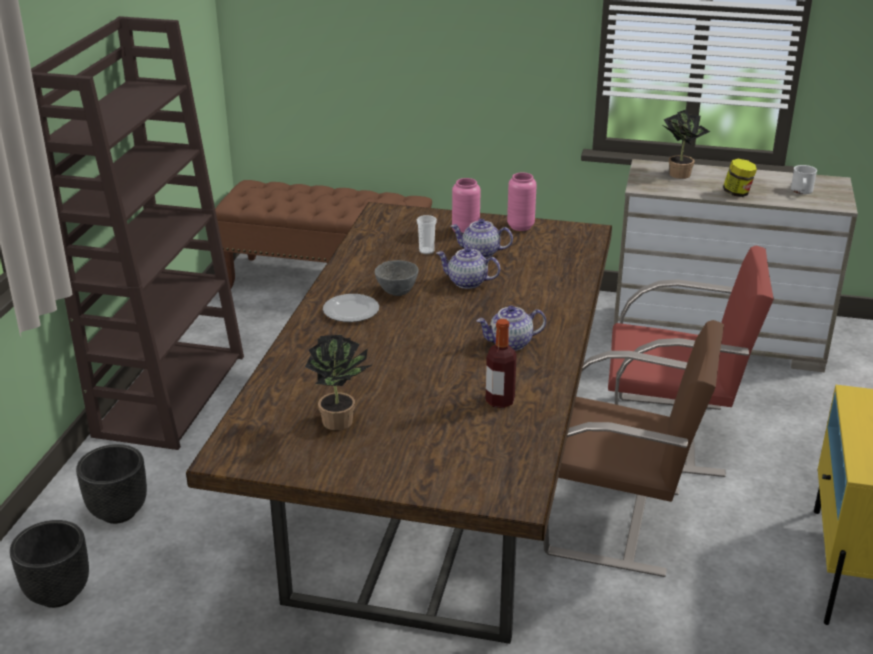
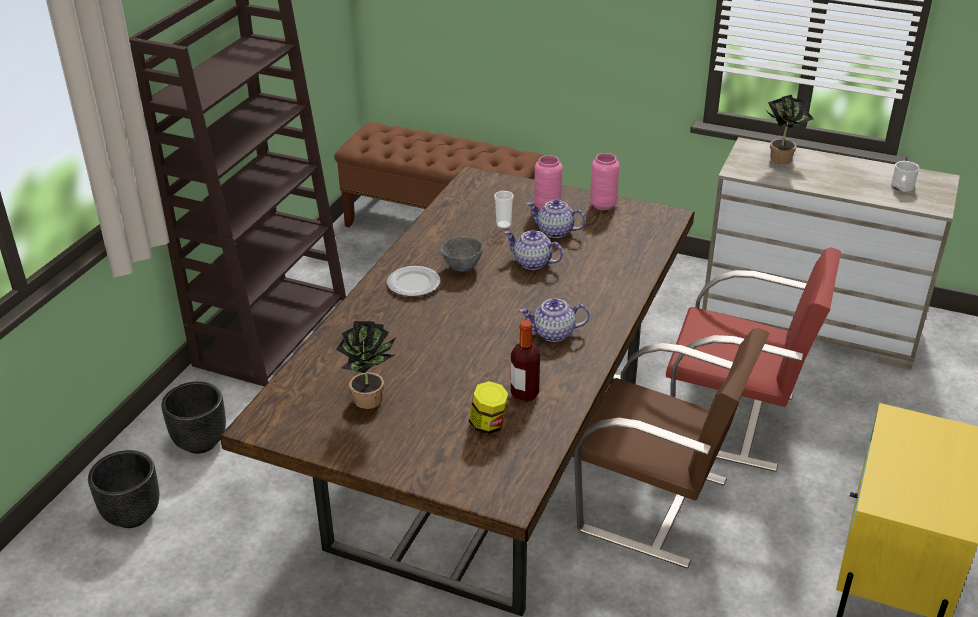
camera: 10 degrees right, 5 degrees up
(737, 193) = (833, 185): jar -> jar (488, 425)

